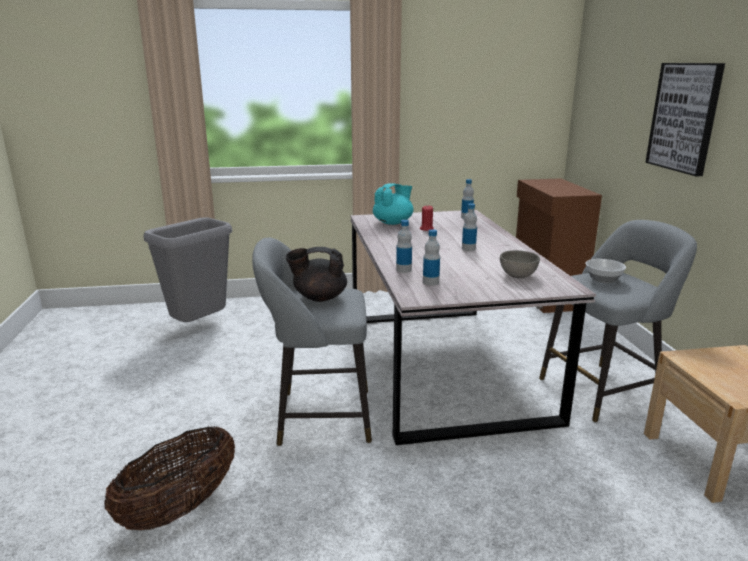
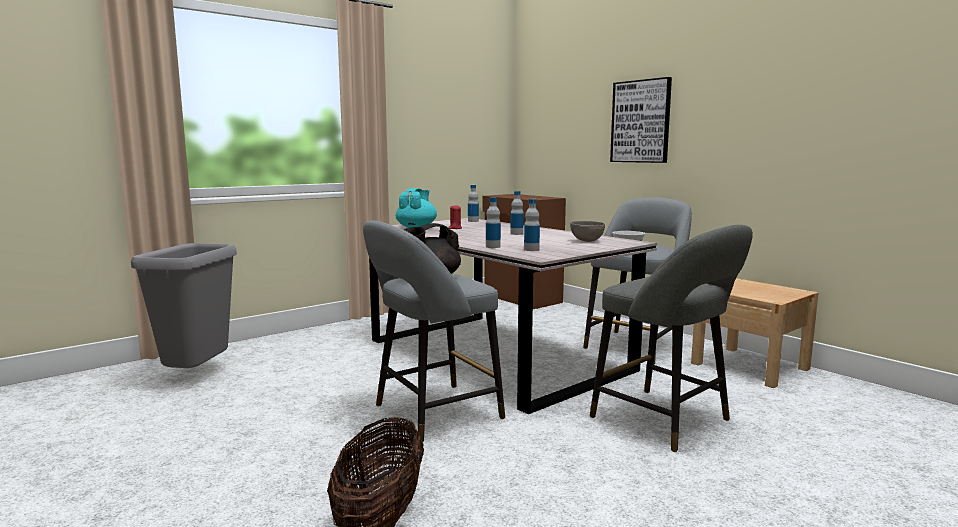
camera: 30 degrees left, 10 degrees down
(521, 502) = (666, 421): none -> grey stool

